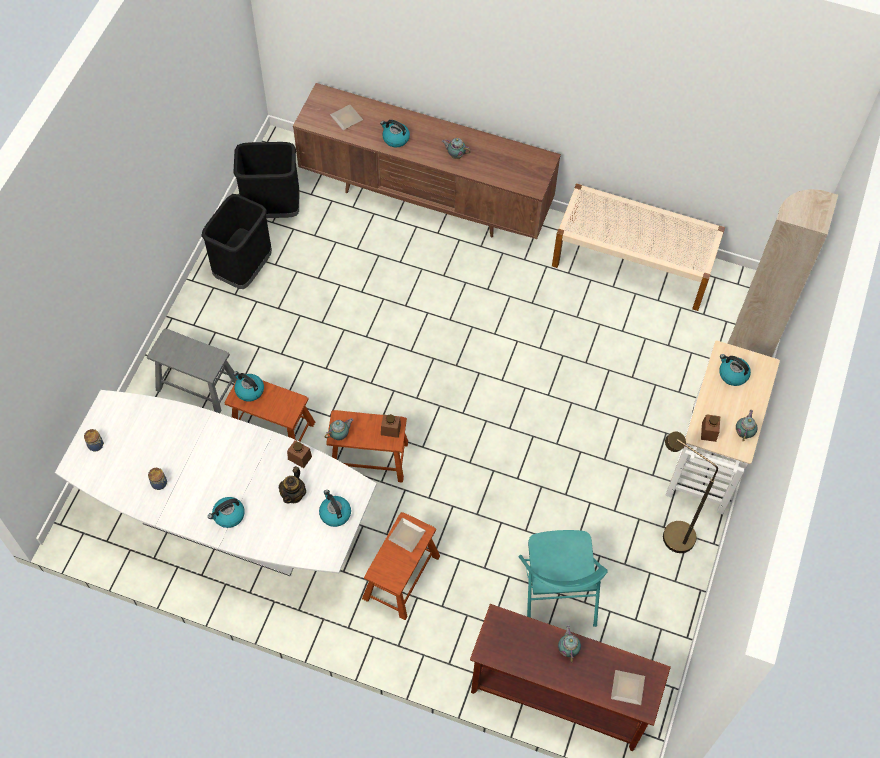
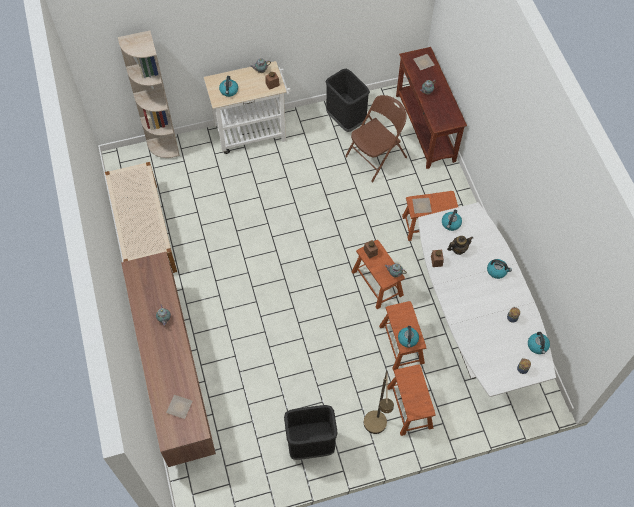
camera: 125 degrees left, 0 degrees up
(197, 384) = (409, 407): grey stool -> brown stool
(272, 209) = (251, 463): black trash can -> black trash can (346, 120)
(395, 138) = (175, 364): kettle -> kettle (537, 346)
(556, 591) = (376, 157): turquoise chair -> brown chair
(670, 533) = (305, 128): brown floor lamp -> brown floor lamp (376, 429)

